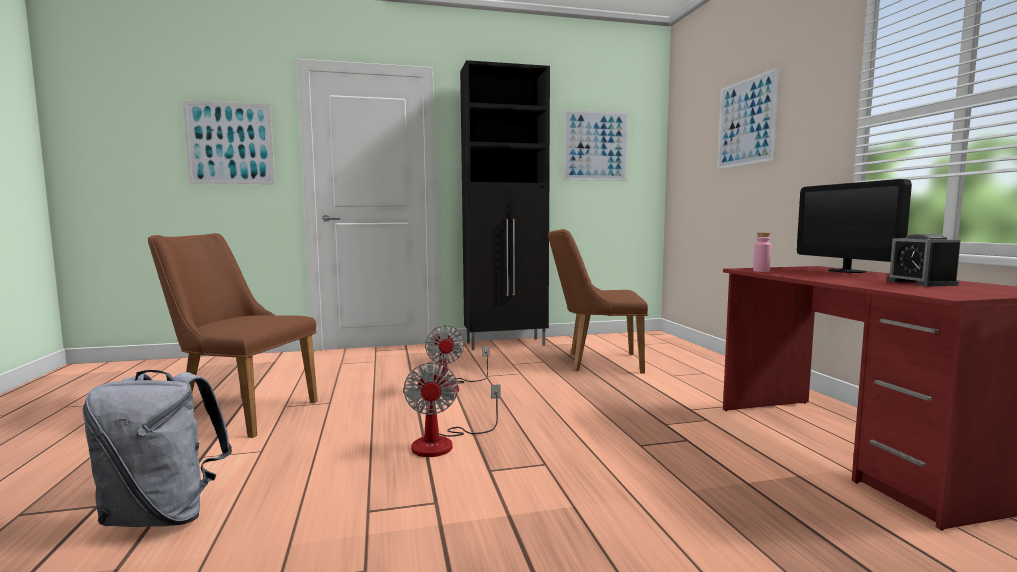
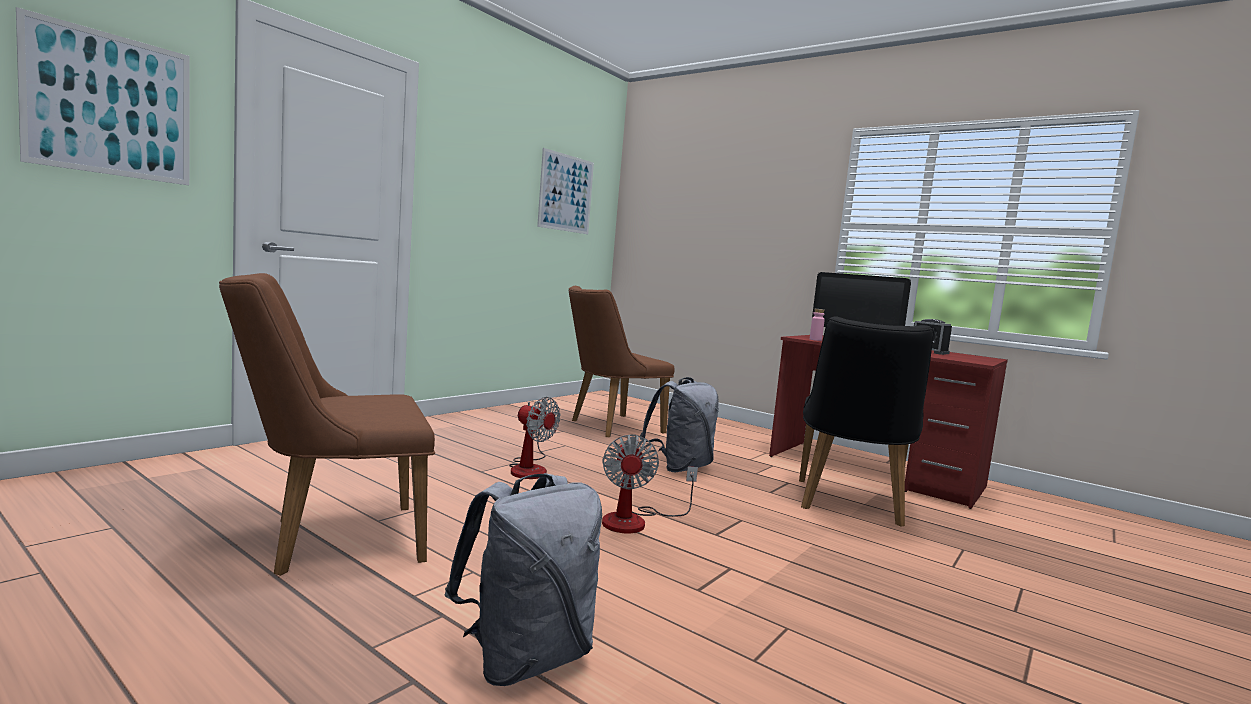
camera: 40 degrees left, 0 degrees up
(444, 443) = (636, 521): fan -> fan turned 45 degrees clockwise
(507, 344) = (487, 415): black cabinet -> none
(588, 406) = (680, 467): none -> grey backpack
(718, 479) = (849, 505): none -> black chair
(746, 122) = (727, 201): picture -> none

